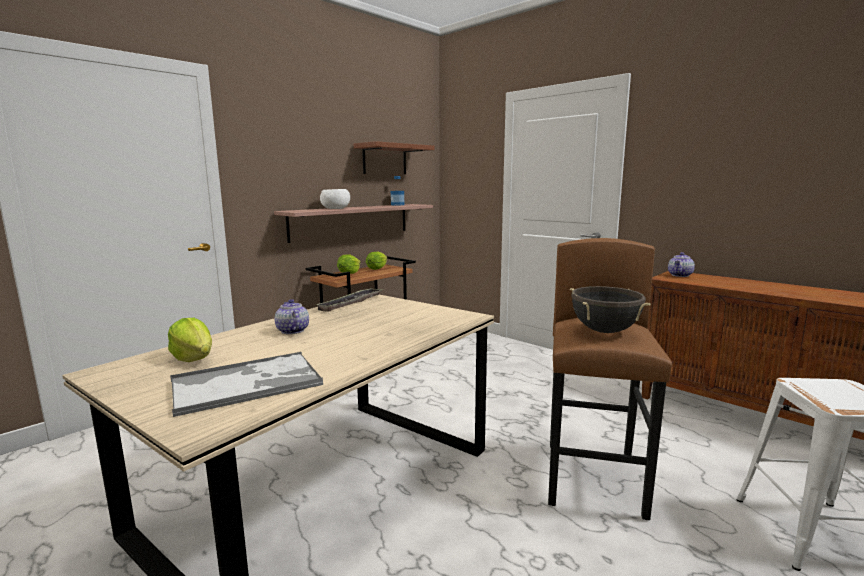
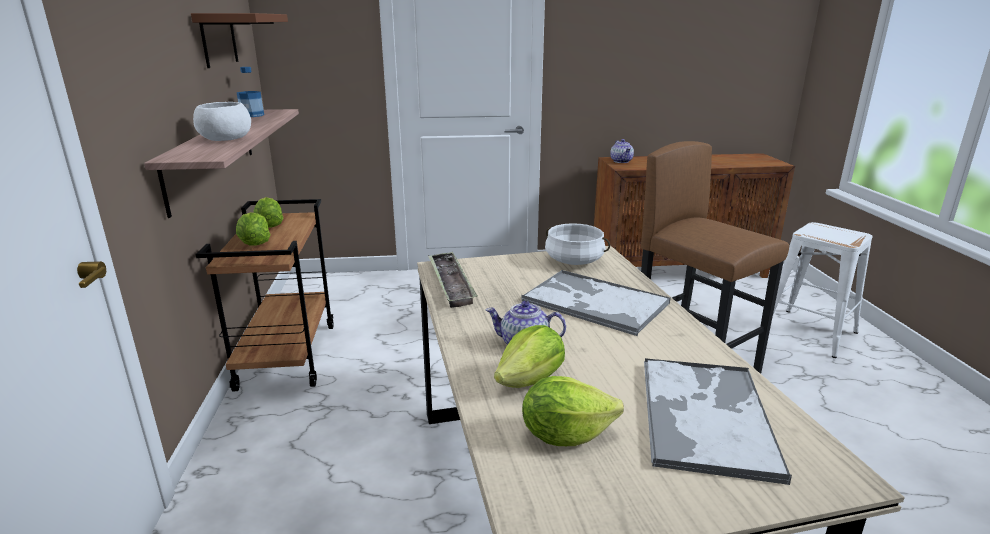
camera: 50 degrees left, 10 degrees up
(248, 341) = (531, 380): none -> lettuce
(379, 331) = (593, 302): none -> tray
(441, 314) = (574, 261): none -> white cooking pot
(604, 331) = (726, 231): black cooking pot -> none

